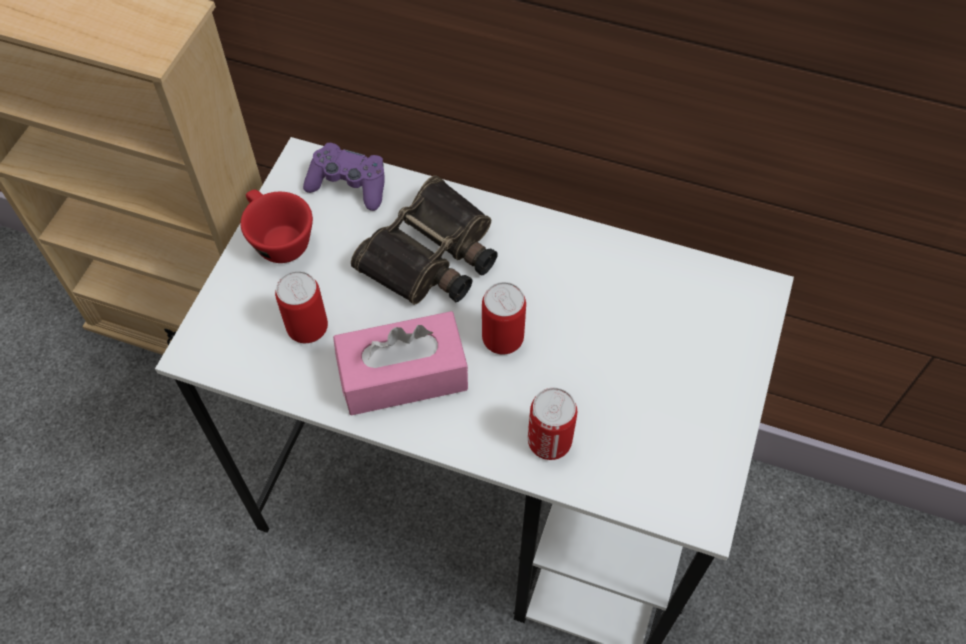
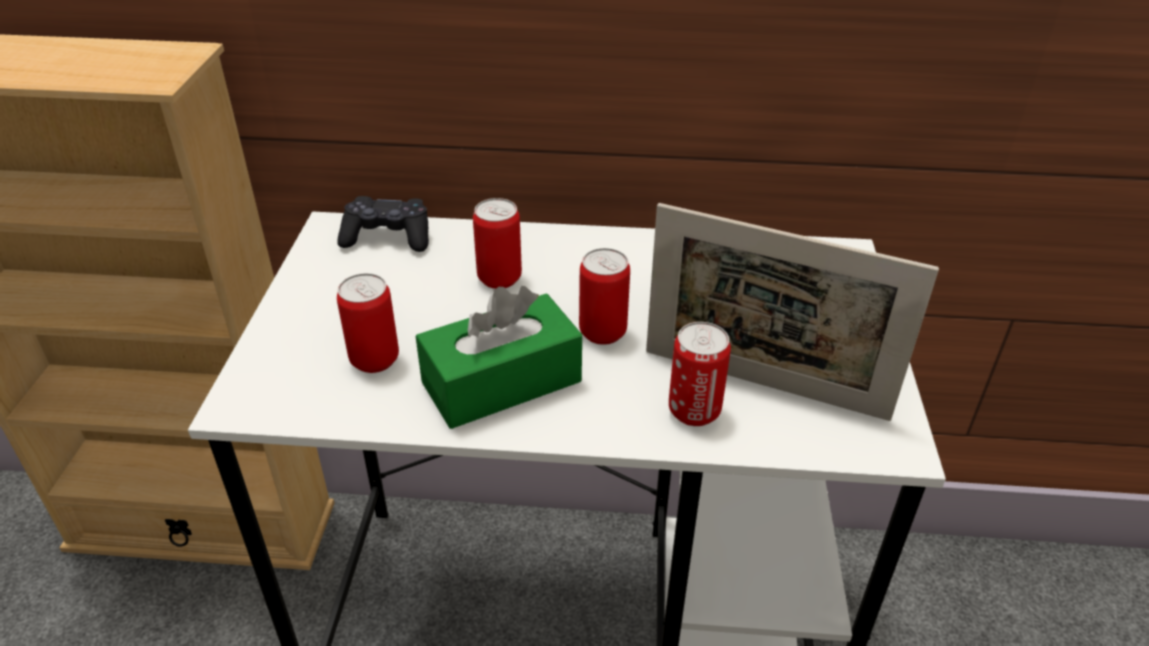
camera: 15 degrees left, 20 degrees down
(277, 239) = (317, 290): red cup -> none
(349, 185) = (387, 237): purple game controller -> black game controller
(403, 375) = (501, 382): pink tissue box -> green tissue box
(433, 256) = (499, 278): binoculars -> can
(618, 427) = (763, 384): none -> picture frame

